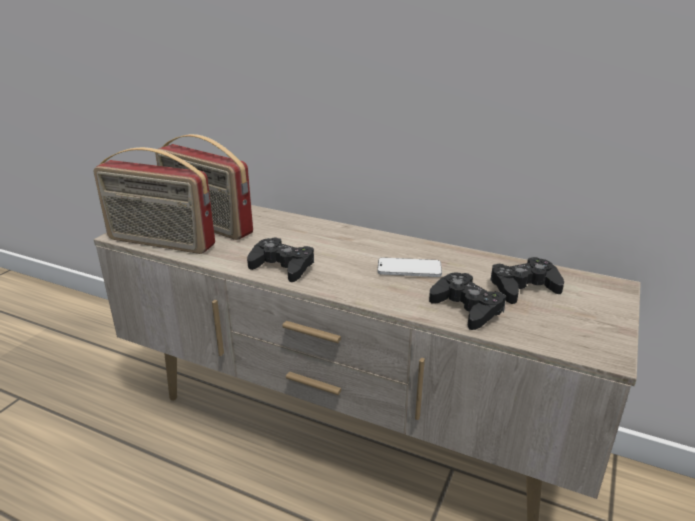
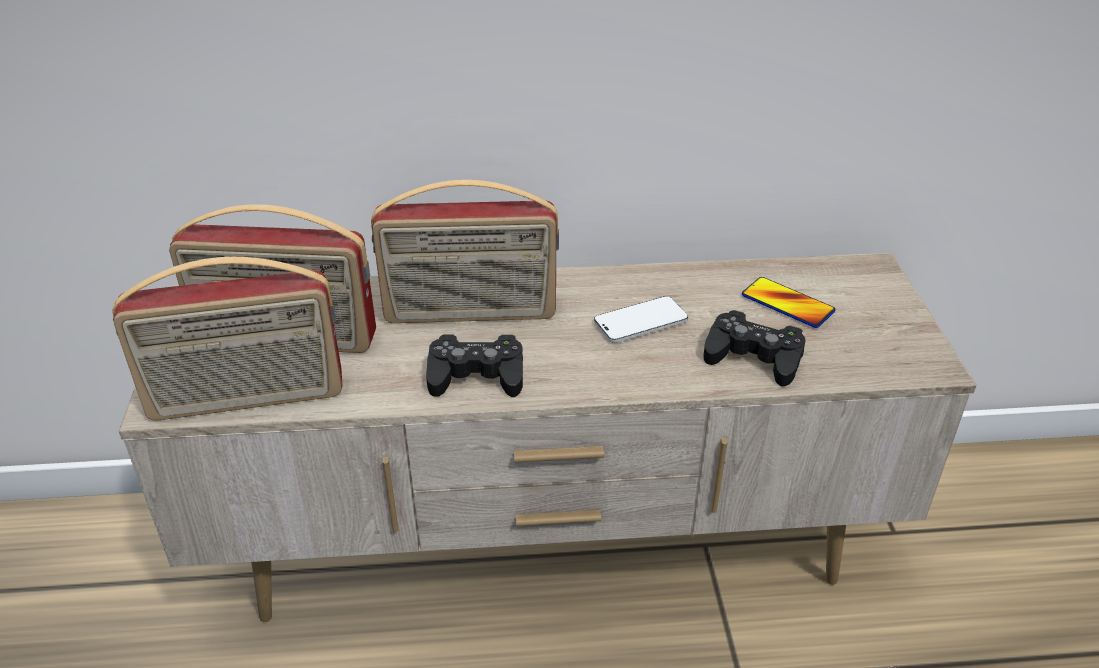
camera: 30 degrees left, 10 degrees up
(312, 239) = (470, 313): none -> radio
(523, 287) = (787, 304): black game controller -> phone

